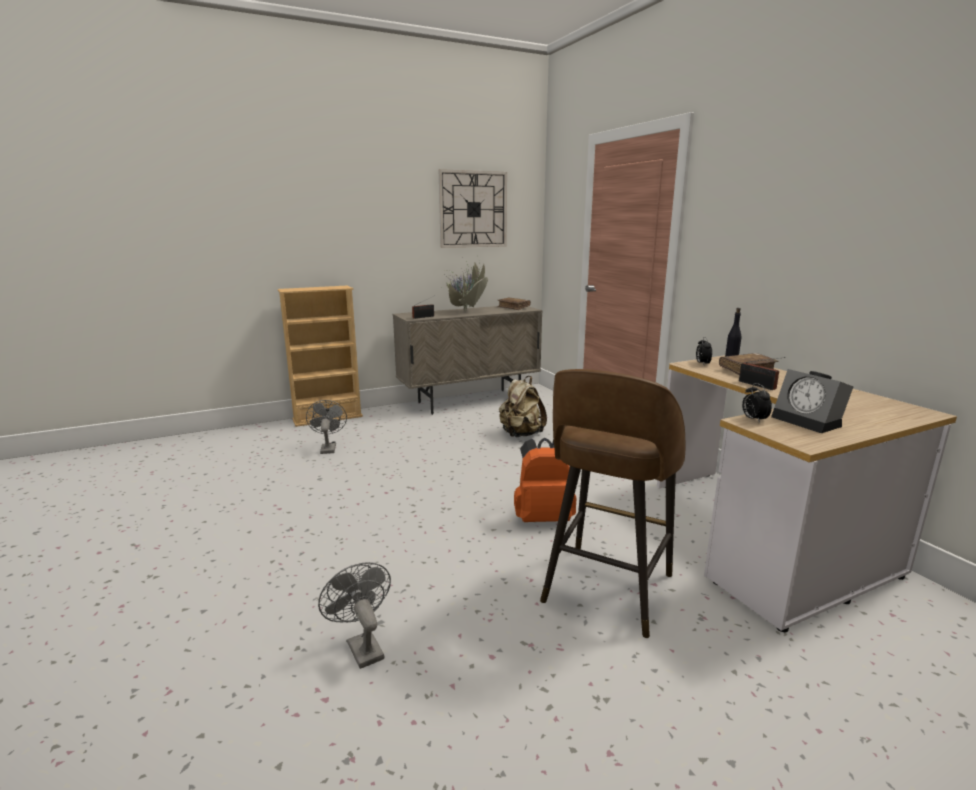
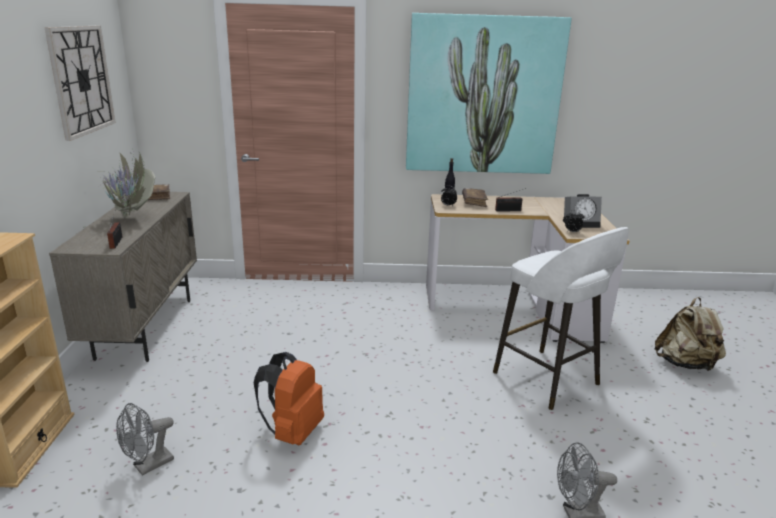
camera: 65 degrees left, 5 degrees up
(328, 448) = (148, 466): grey fan -> grey fan turned 60 degrees counterclockwise
(521, 434) = (275, 328): beige backpack -> beige backpack (685, 364)
(543, 518) = (441, 371): orange backpack -> orange backpack (292, 432)
(606, 591) = (548, 380): brown stool -> white stool
(804, 226) = (483, 96): none -> picture

